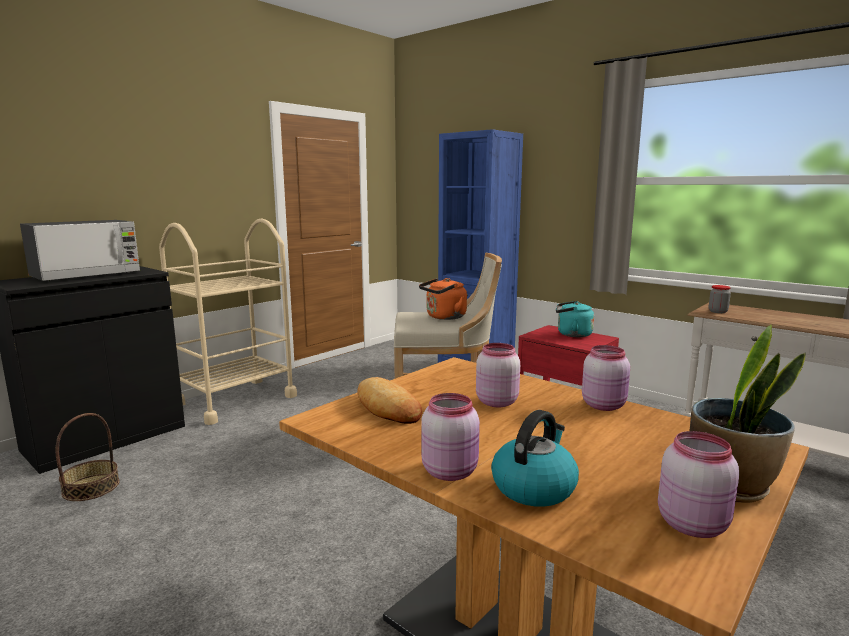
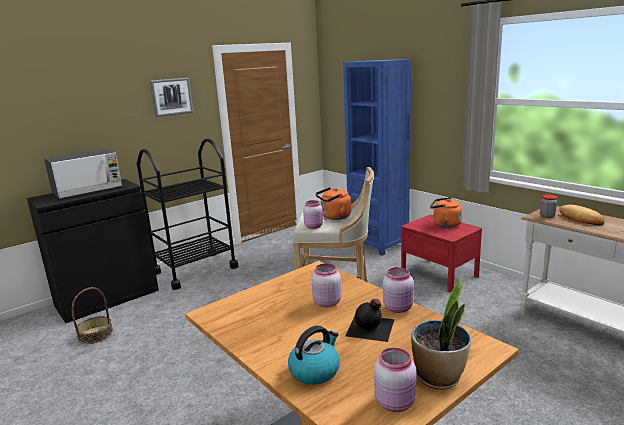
camera: 10 degrees right, 5 degrees up
(212, 160) = (171, 97): none -> picture
(236, 400) = (195, 270): beige cart -> black cart
(388, 407) = (254, 305): bread -> bread (580, 218)
(451, 471) = (271, 356): pink jar -> pink jar (314, 226)
(572, 334) = (444, 224): turquoise kettle -> orange kettle
(582, 429) = (371, 328): none -> black bottle

